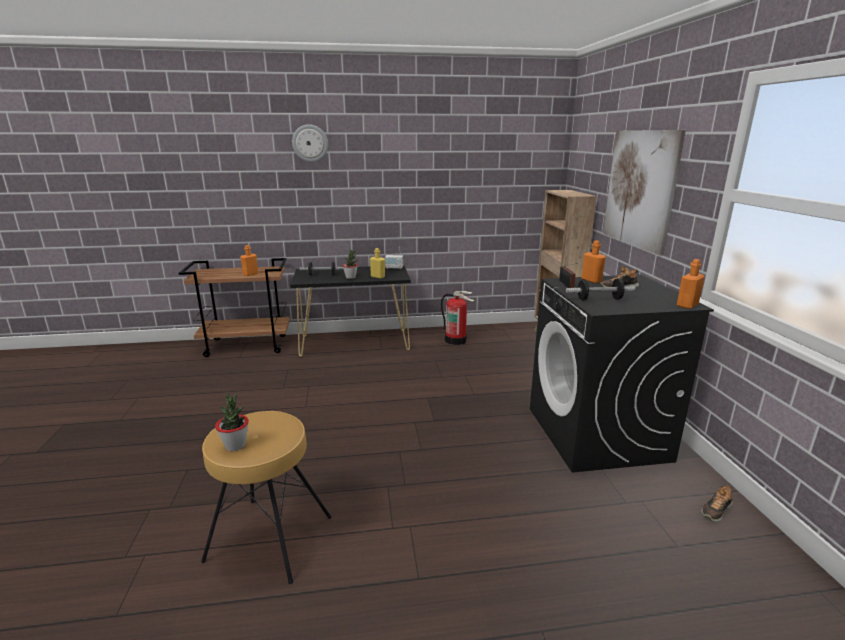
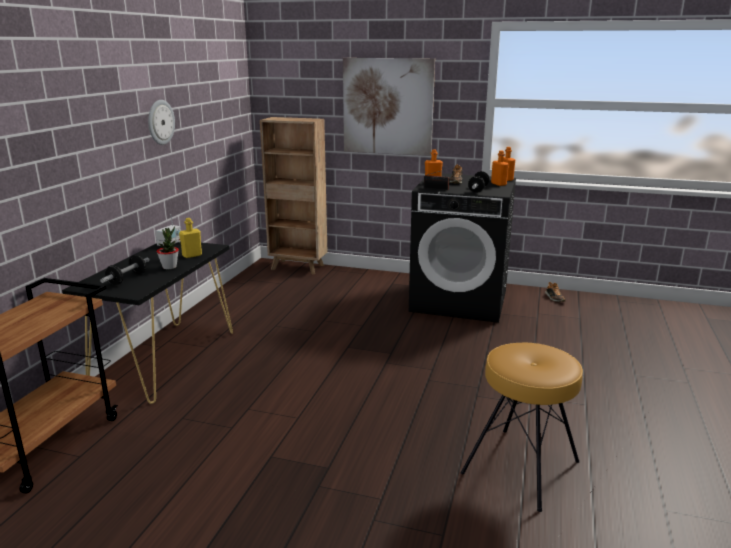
camera: 65 degrees left, 0 degrees up
(235, 445) = (554, 369): potted plant -> none
(250, 274) = (51, 315): orange bottle -> orange bottle (498, 184)
(310, 143) = (47, 85): wall clock -> wall clock (160, 122)
(456, 340) = (243, 305): fire extinguisher -> none

